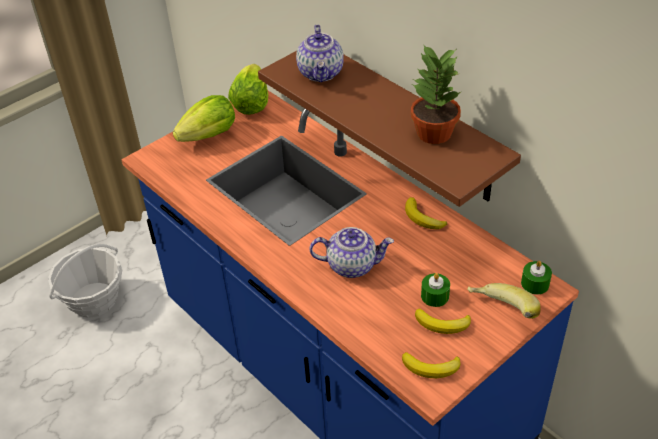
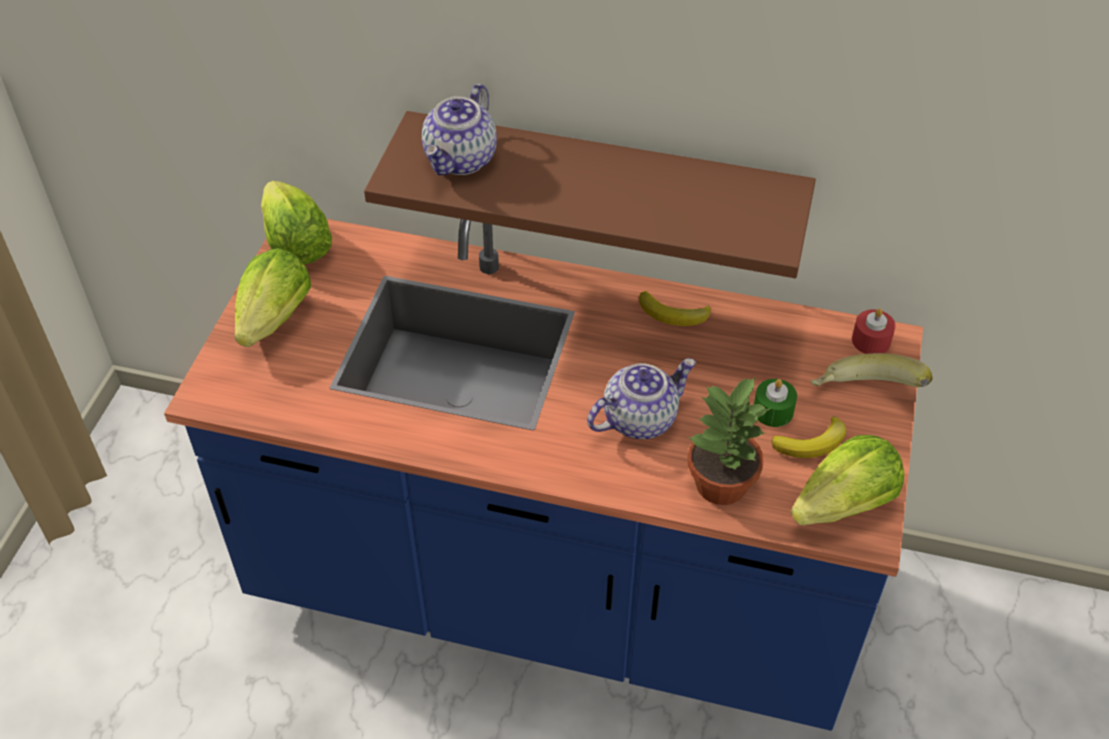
camera: 35 degrees left, 5 degrees up
(94, 300) = (106, 659): basket -> none
(321, 73) = (461, 160): teapot -> teapot turned 60 degrees clockwise
(431, 368) = (844, 505): banana -> lettuce
(433, 133) = (687, 190): potted plant -> potted plant (719, 484)
(535, 284) = (871, 340): green candle -> red candle

